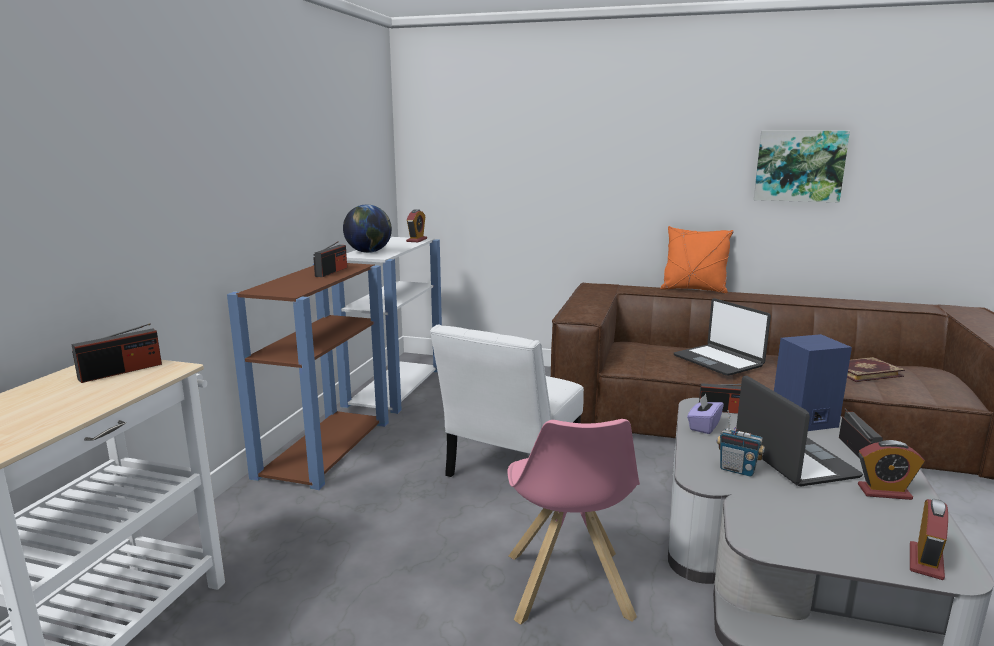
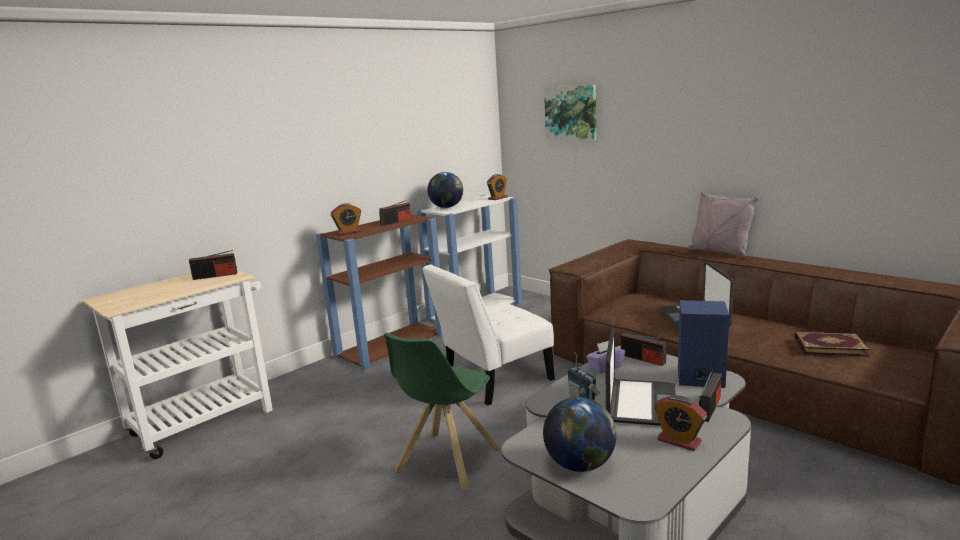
camera: 30 degrees right, 0 degrees up
(568, 588) = (446, 461): pink chair -> green chair
(693, 290) = (719, 252): orange pillow -> purple pillow
(799, 166) = (821, 135): picture -> picture (571, 112)
(841, 545) = (580, 464): none -> globe
(926, 562) = (628, 491): alarm clock -> alarm clock (348, 232)

